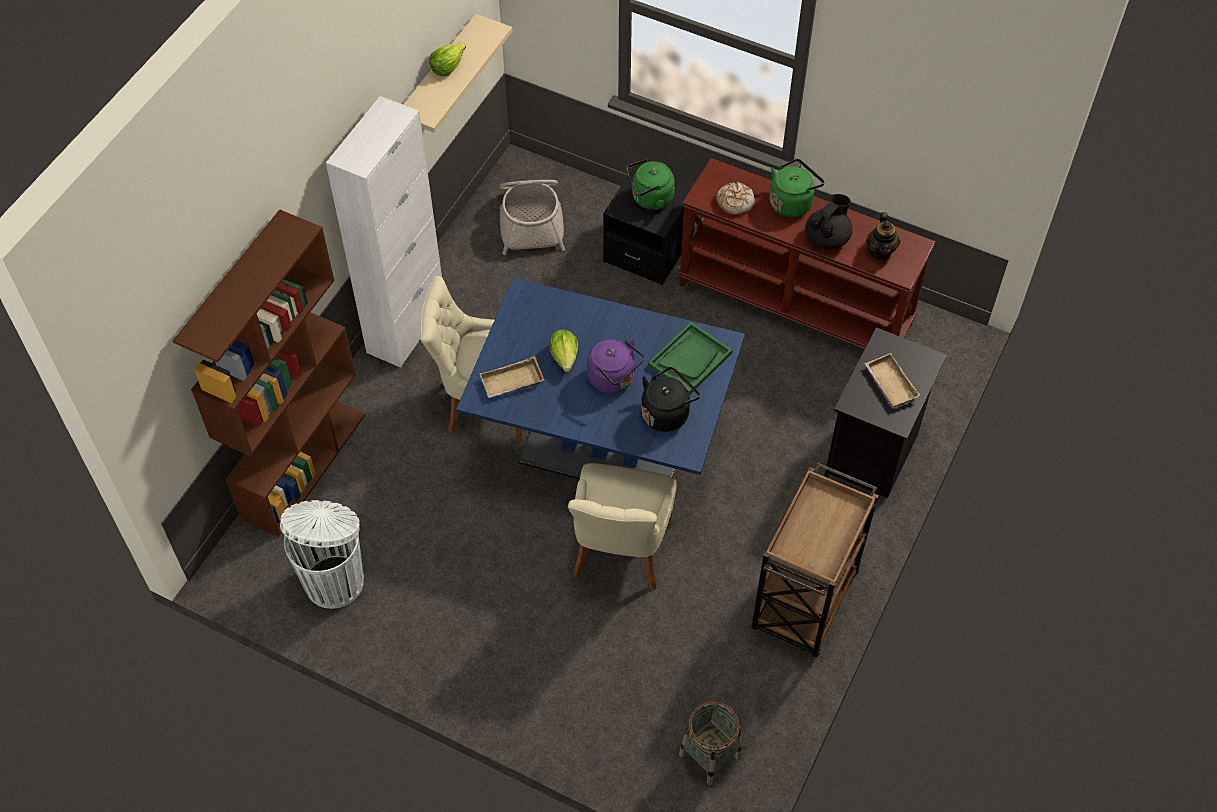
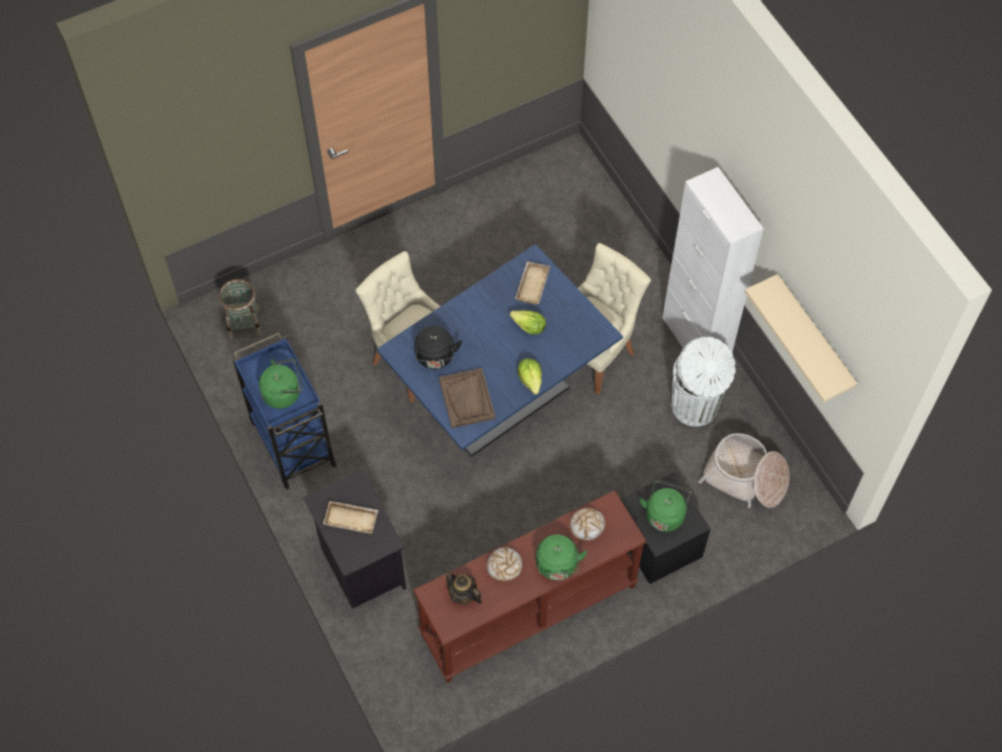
camera: 125 degrees right, 5 degrees up
(303, 464) = (621, 225): brown bookcase -> none
(335, 580) = (519, 200): white trash can -> white trash can (695, 407)
(447, 66) = (806, 331): lettuce -> lettuce (531, 380)
(614, 379) = (487, 344): purple kettle -> none
(690, 359) = (467, 399): green tray -> brown tray
(804, 603) = (291, 441): brown cart -> blue cart
(824, 517) = (284, 393): none -> green kettle
(827, 237) = (504, 566): black teapot -> bread

